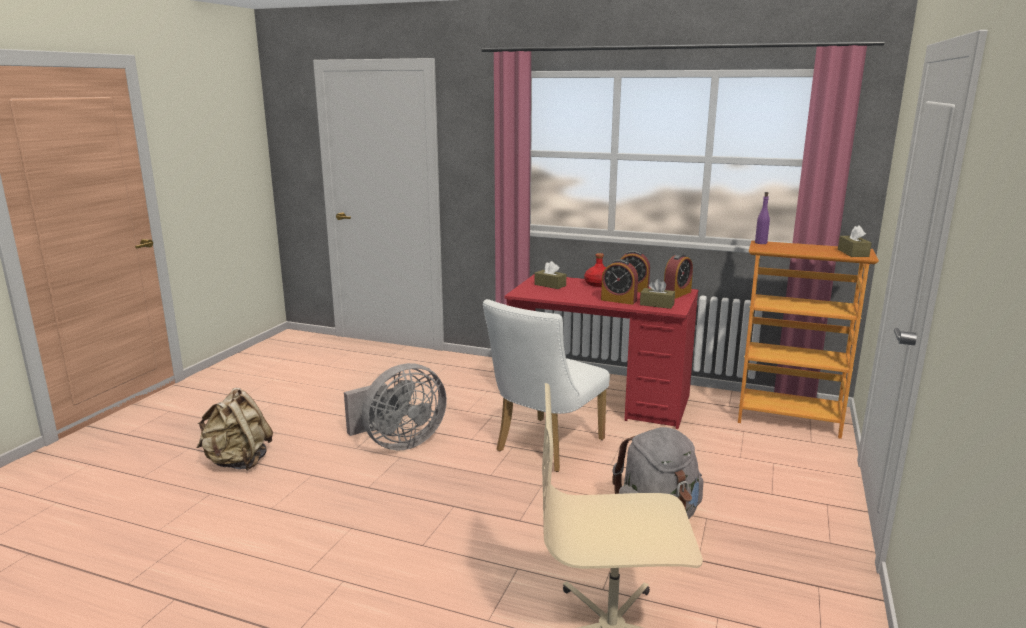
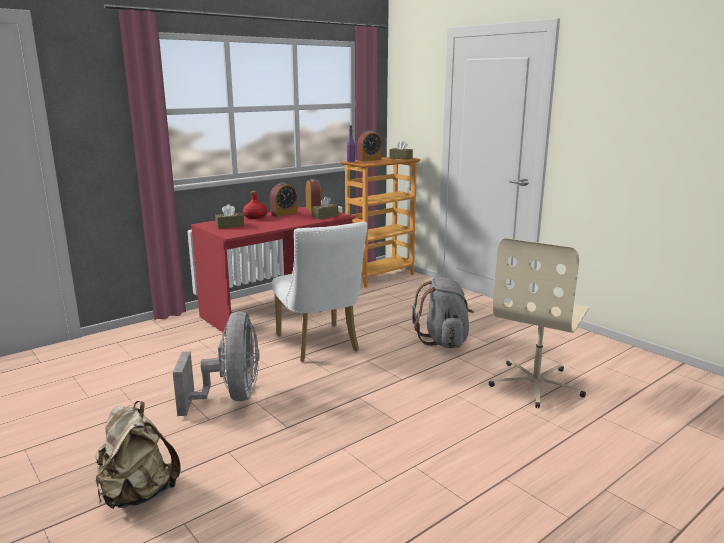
camera: 60 degrees left, 0 degrees up
(618, 300) = (300, 220): alarm clock -> alarm clock (369, 160)

